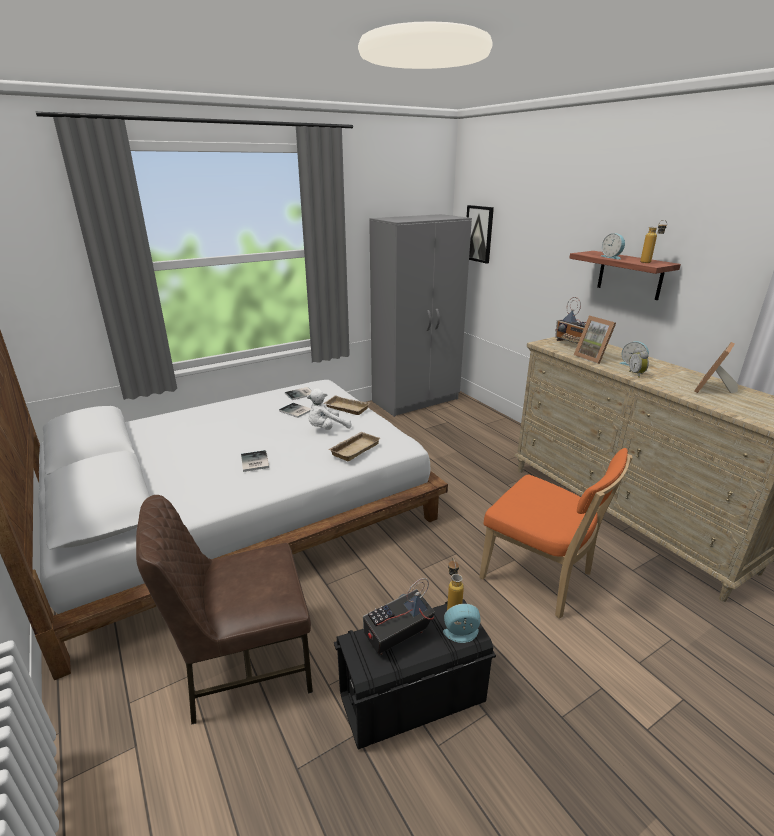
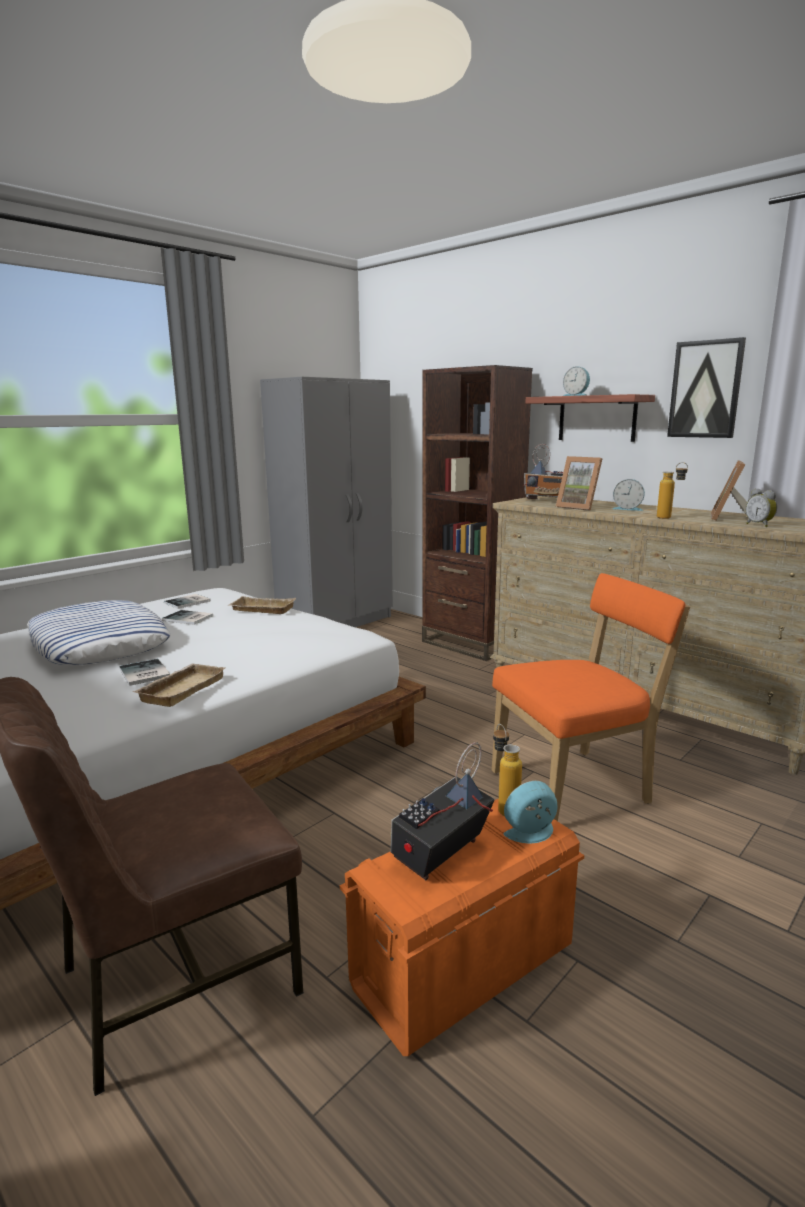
camera: 15 degrees left, 10 degrees down
(235, 428) = (98, 643): none -> pillow
(326, 429) = (242, 631): white plush toy -> none
(354, 448) = (293, 644): beige tray -> beige tray (181, 689)
(411, 699) = (462, 966): black storage box -> orange storage box
(479, 234) = (398, 402): picture -> picture (705, 389)
(509, 434) = (470, 643): none -> brown bookcase
(541, 578) = (576, 786): orange chair -> orange chair turned 45 degrees counterclockwise
(637, 374) = (639, 514): alarm clock -> alarm clock (759, 525)
(649, 263) = (622, 394): bottle -> bottle (669, 518)

